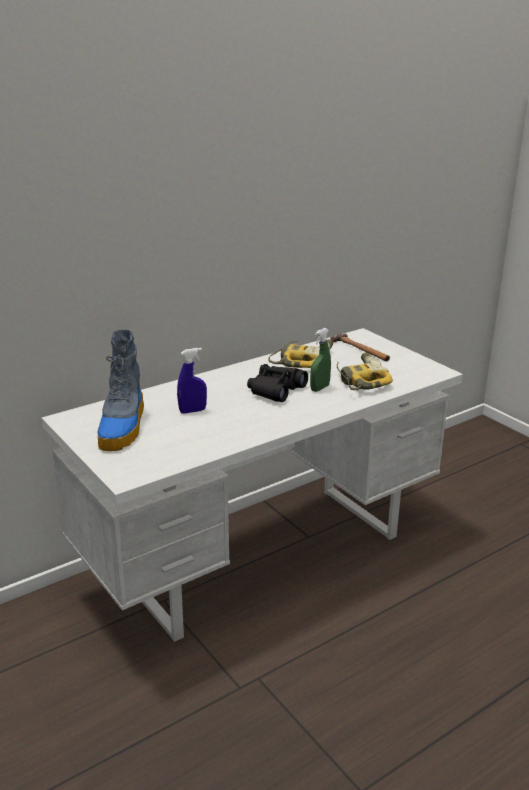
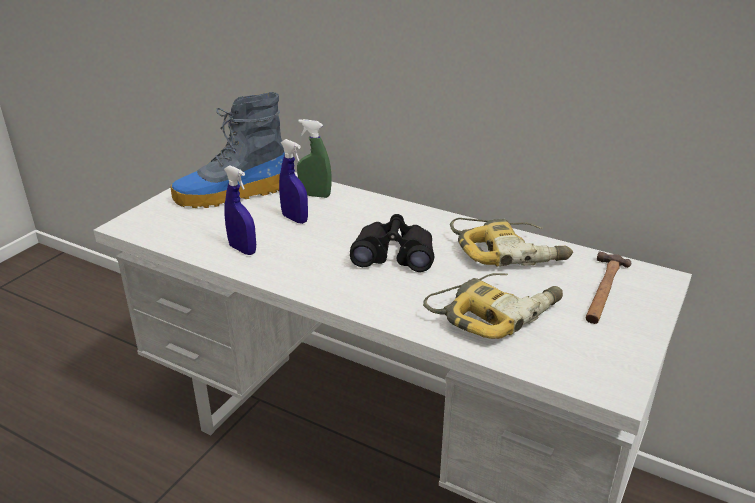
camera: 65 degrees right, 5 degrees up
(218, 436) = (242, 249): none -> blue spray bottle
(320, 388) = (431, 285): green spray bottle -> green spray bottle (315, 195)

